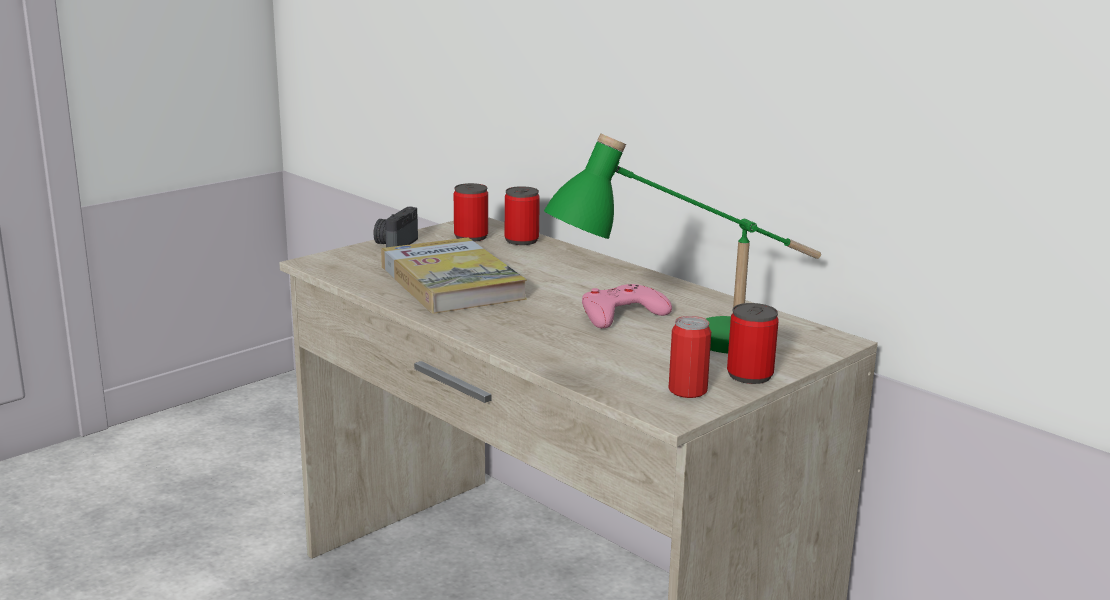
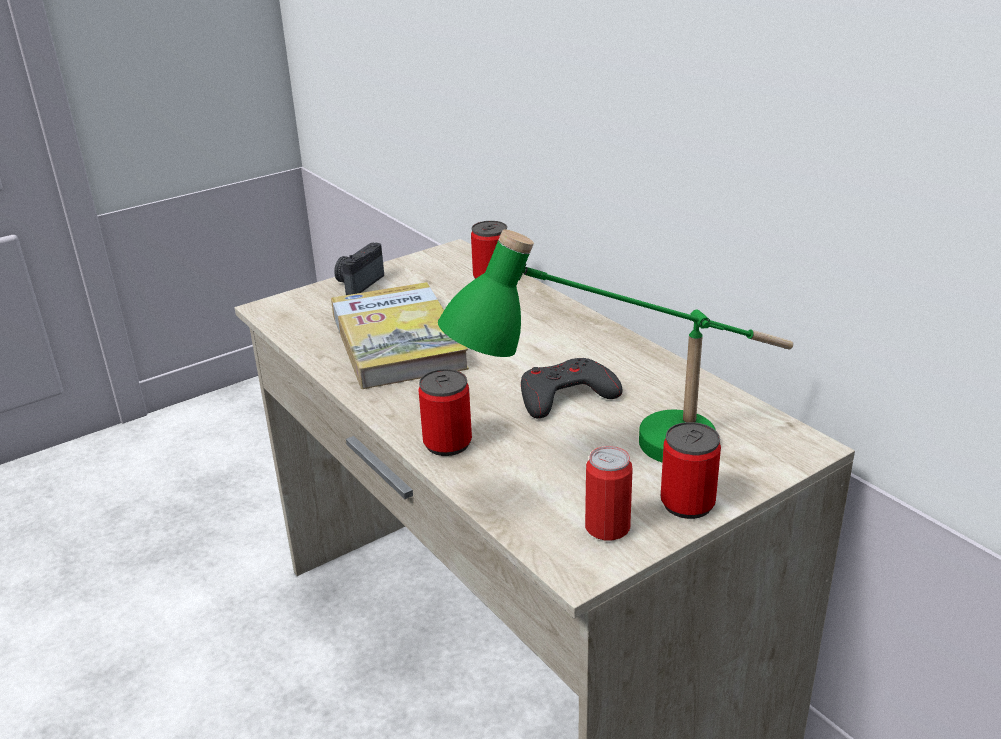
camera: 10 degrees right, 10 degrees up
(471, 237) = (440, 272): can -> can (447, 443)
(621, 314) = (565, 396): pink game controller -> grey game controller

